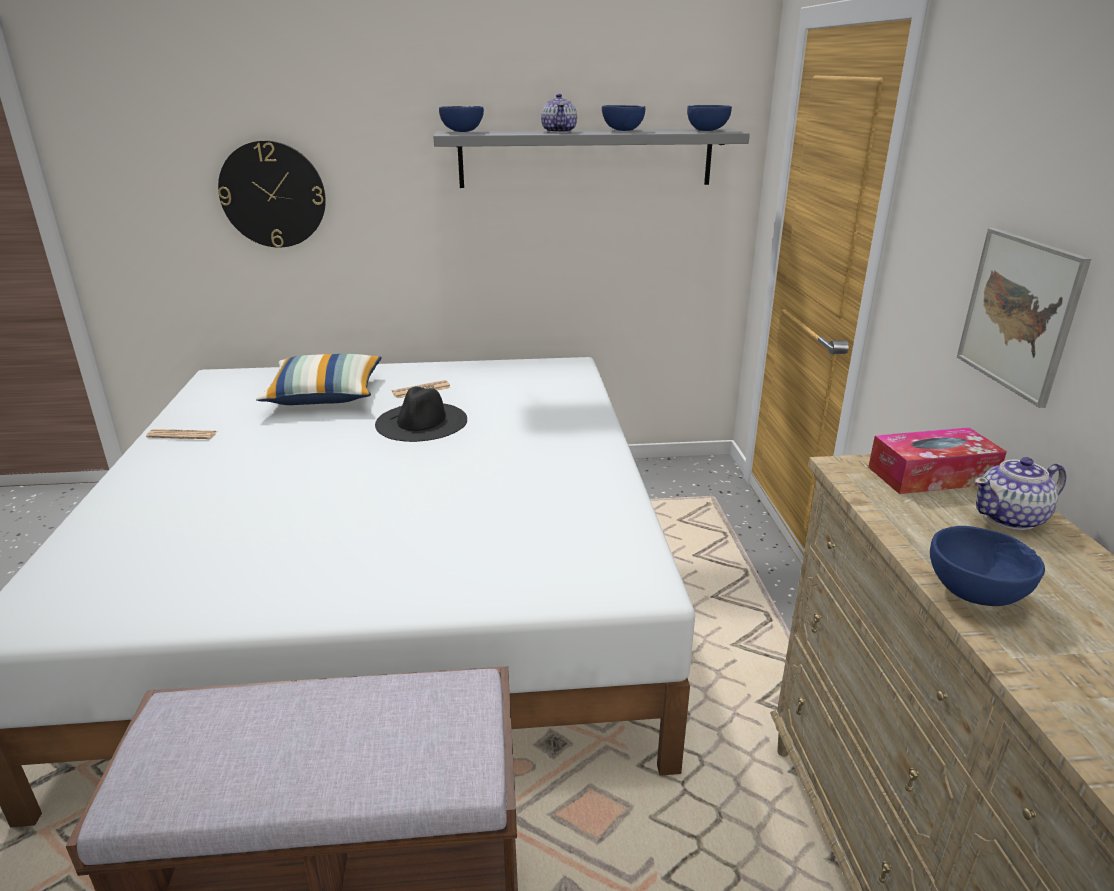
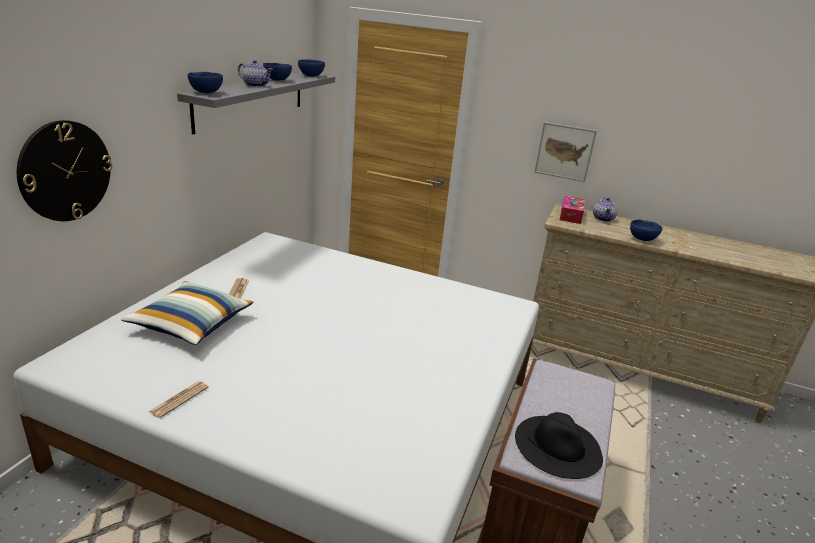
camera: 65 degrees left, 0 degrees up
(422, 421) = (290, 303): black hat -> black hat (558, 445)

